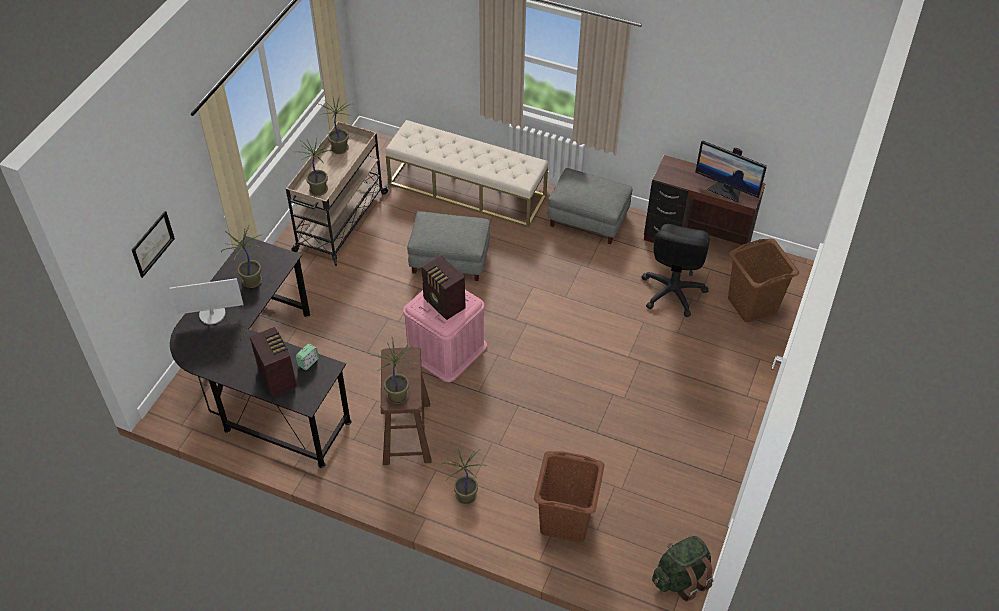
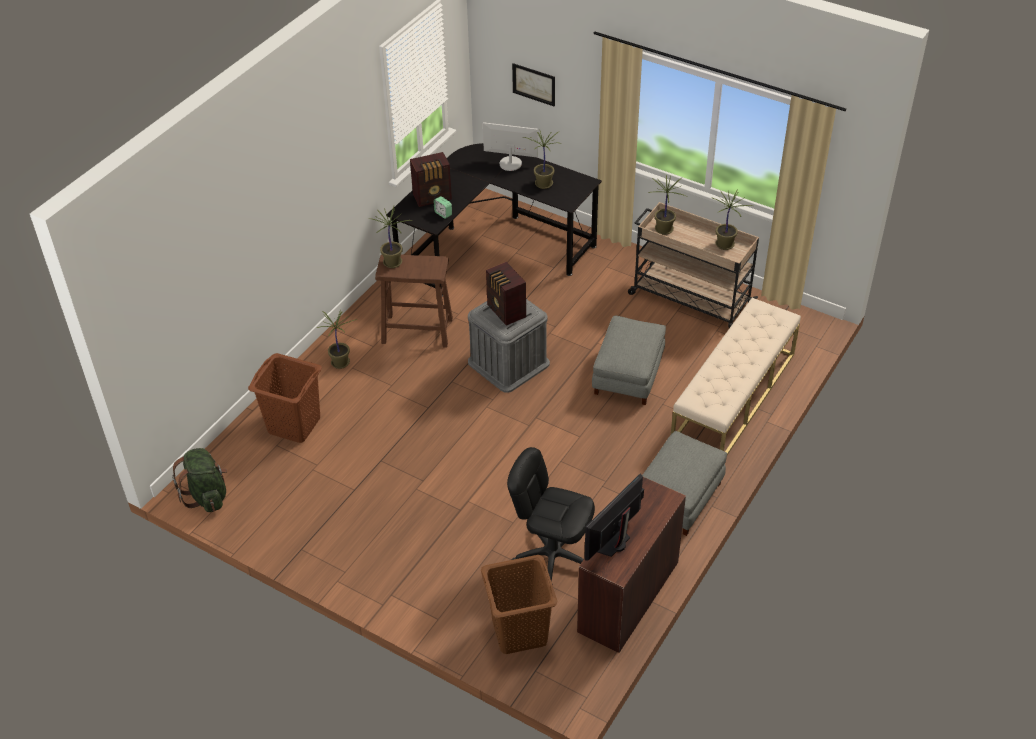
camera: 100 degrees right, 5 degrees down
(212, 314) = (510, 163): monitor -> monitor turned 105 degrees clockwise
(444, 304) = (506, 312): radio -> radio turned 90 degrees counterclockwise
(445, 349) = (508, 363): pink storage box -> grey storage box

